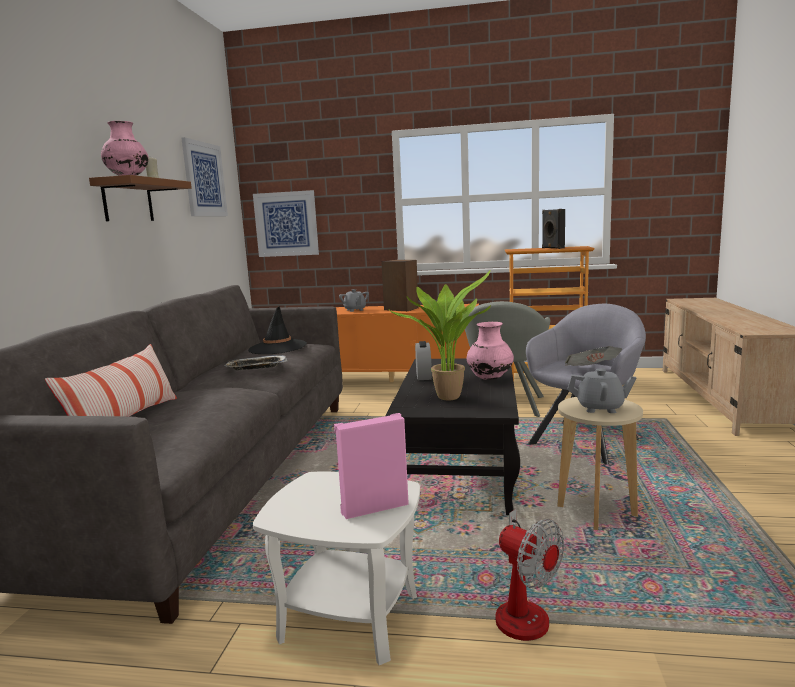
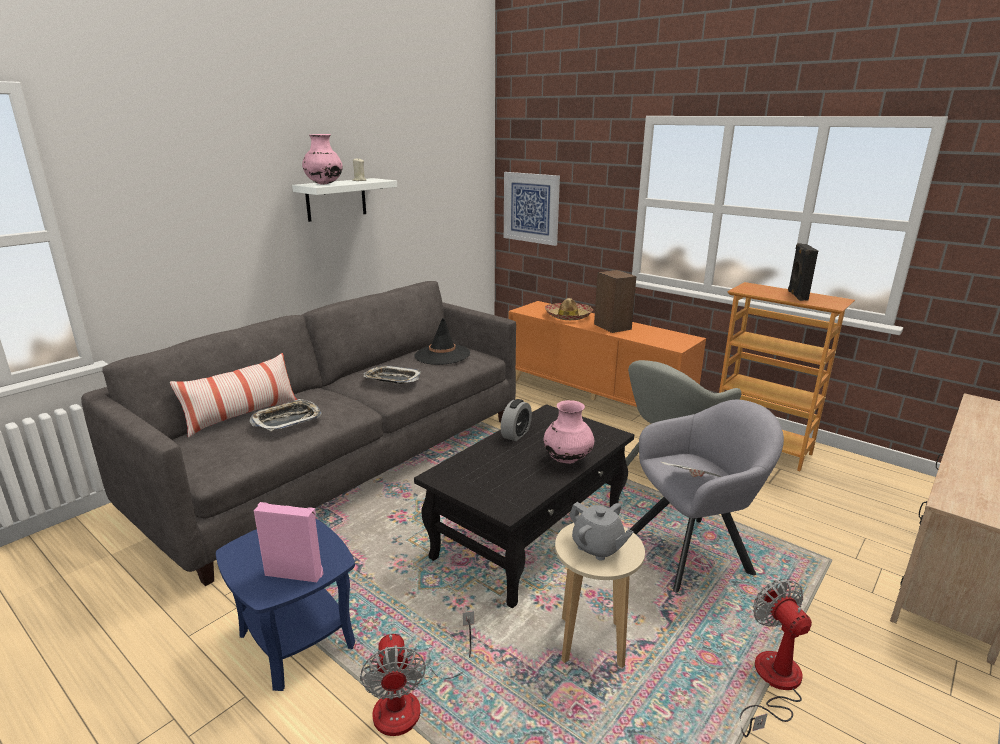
camera: 30 degrees right, 10 degrees up
(128, 201) = (336, 199): brown shelf -> white shelf
(194, 408) = (287, 420): none -> tray
(204, 179) = (441, 163): picture -> none
(348, 617) = (296, 640): white side table -> blue side table
(355, 310) = (568, 316): grey teapot -> hat
(448, 396) = (496, 471): potted plant -> none
(727, 487) = (773, 683): none -> fan

